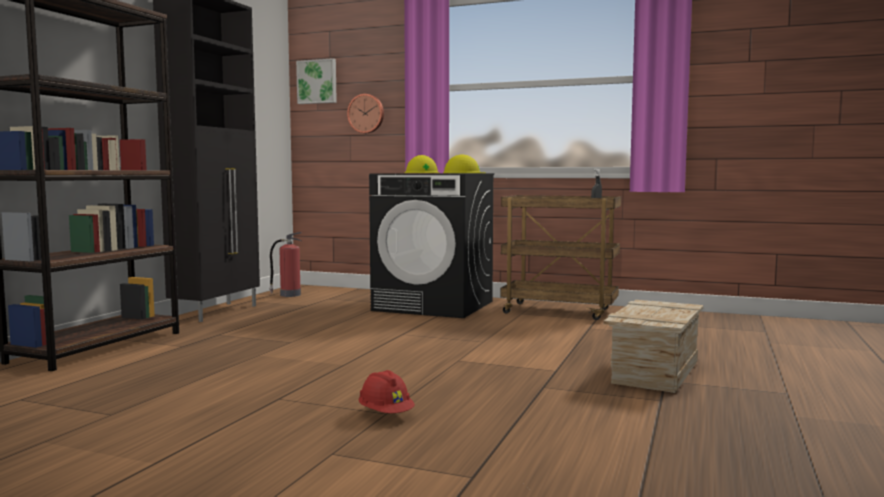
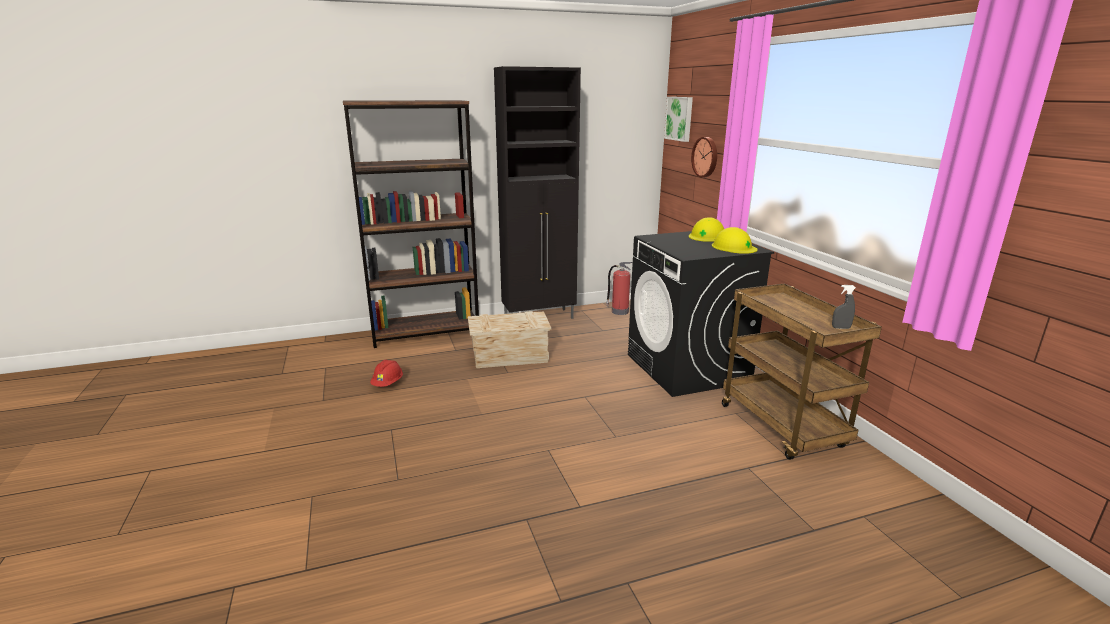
camera: 50 degrees right, 15 degrees up
(386, 414) = (396, 480): red hard hat -> red hard hat (388, 384)
(655, 373) = (645, 567): crate -> crate (509, 357)

